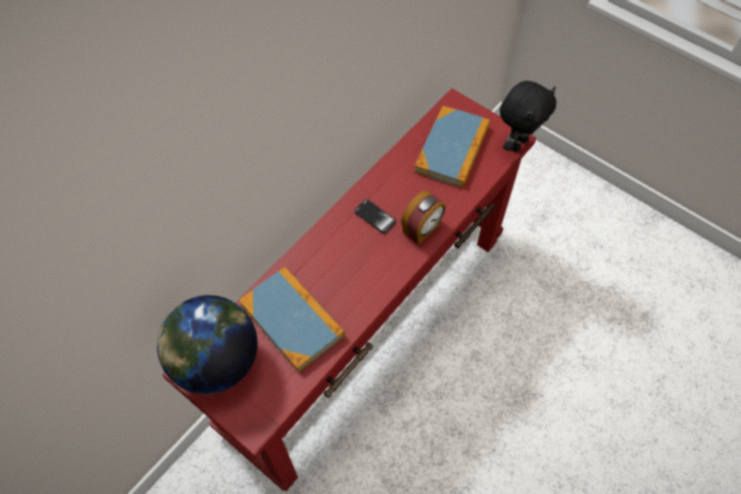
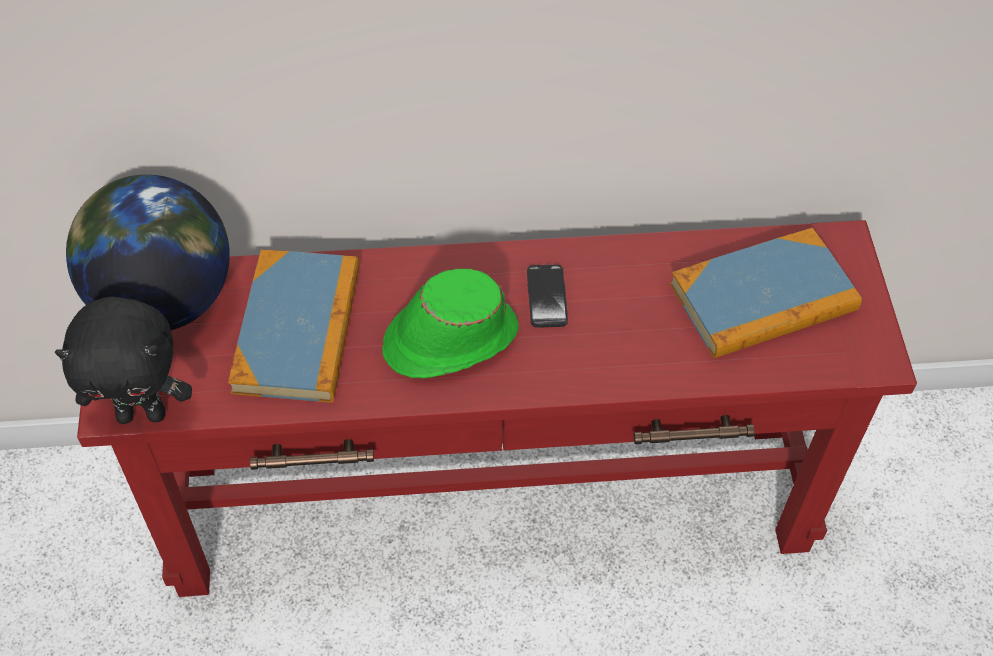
camera: 45 degrees right, 5 degrees down
(358, 268) = (449, 339): none -> green hat
(422, 229) = (590, 363): alarm clock -> none
(517, 143) = (874, 367): black plush toy -> black plush toy (142, 413)

